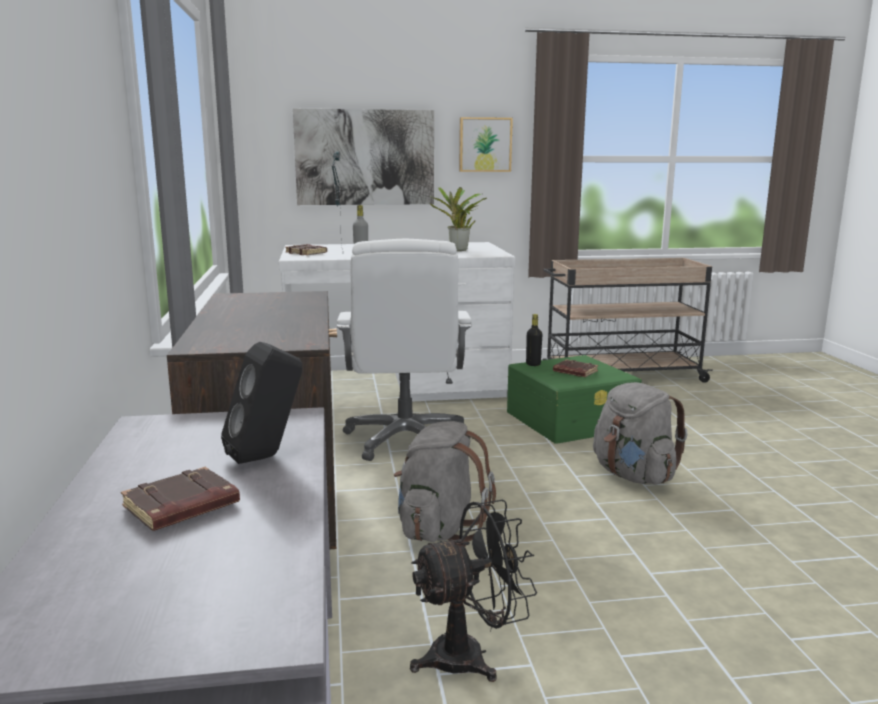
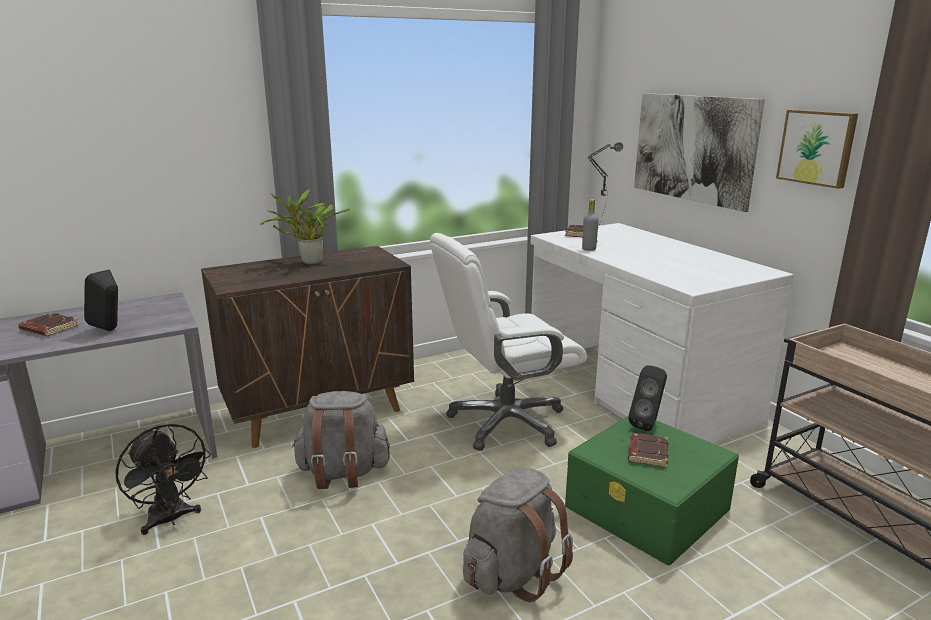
camera: 70 degrees right, 5 degrees up
(458, 250) = (691, 271): potted plant -> potted plant (309, 262)
(533, 364) = (648, 424): black bottle -> black speaker

